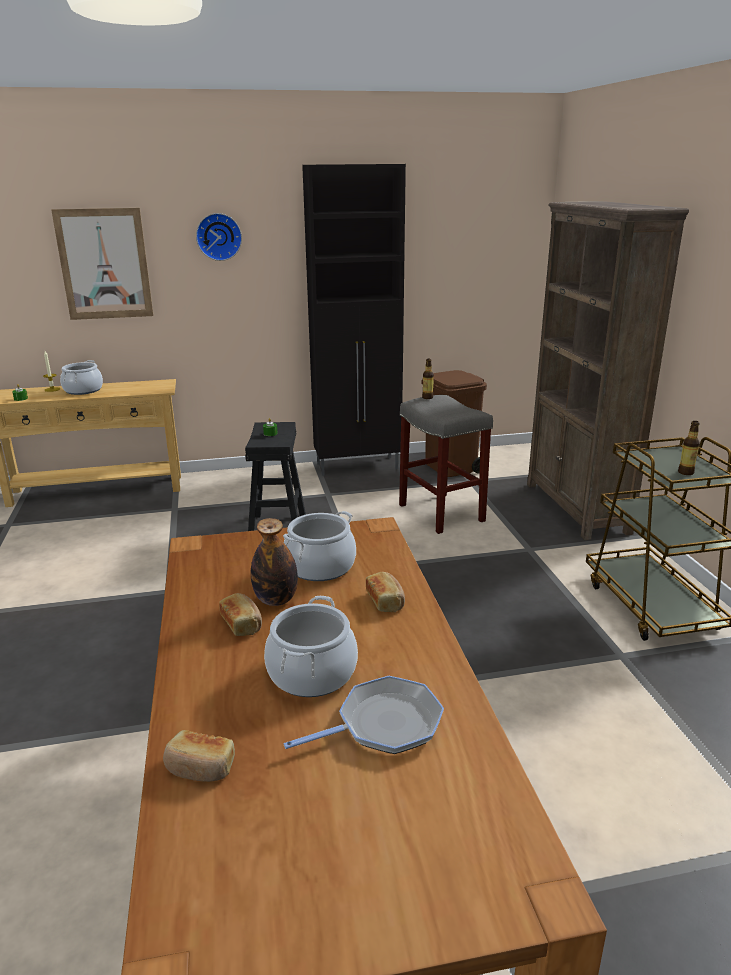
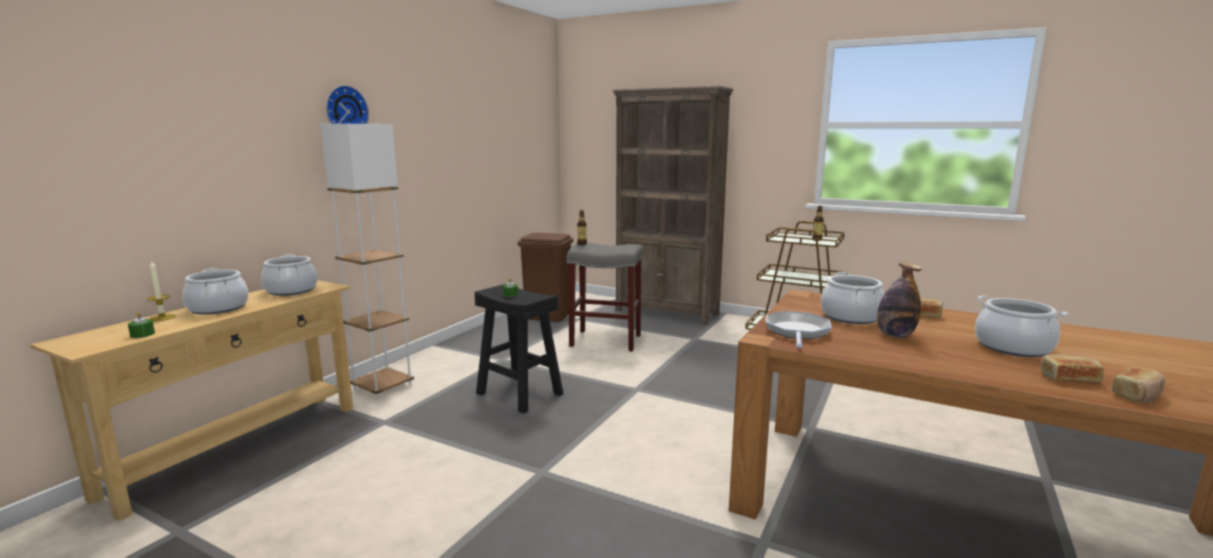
camera: 50 degrees left, 10 degrees down
(104, 264) = (220, 139): picture -> none
(141, 387) = (291, 290): none -> cooking pot
(221, 483) = (382, 387): none -> white floor lamp
(242, 623) = (926, 349): bread -> bread (1068, 378)
(358, 466) = (480, 336): black cabinet -> none
(384, 724) = (1085, 345): frying pan -> frying pan (797, 332)

